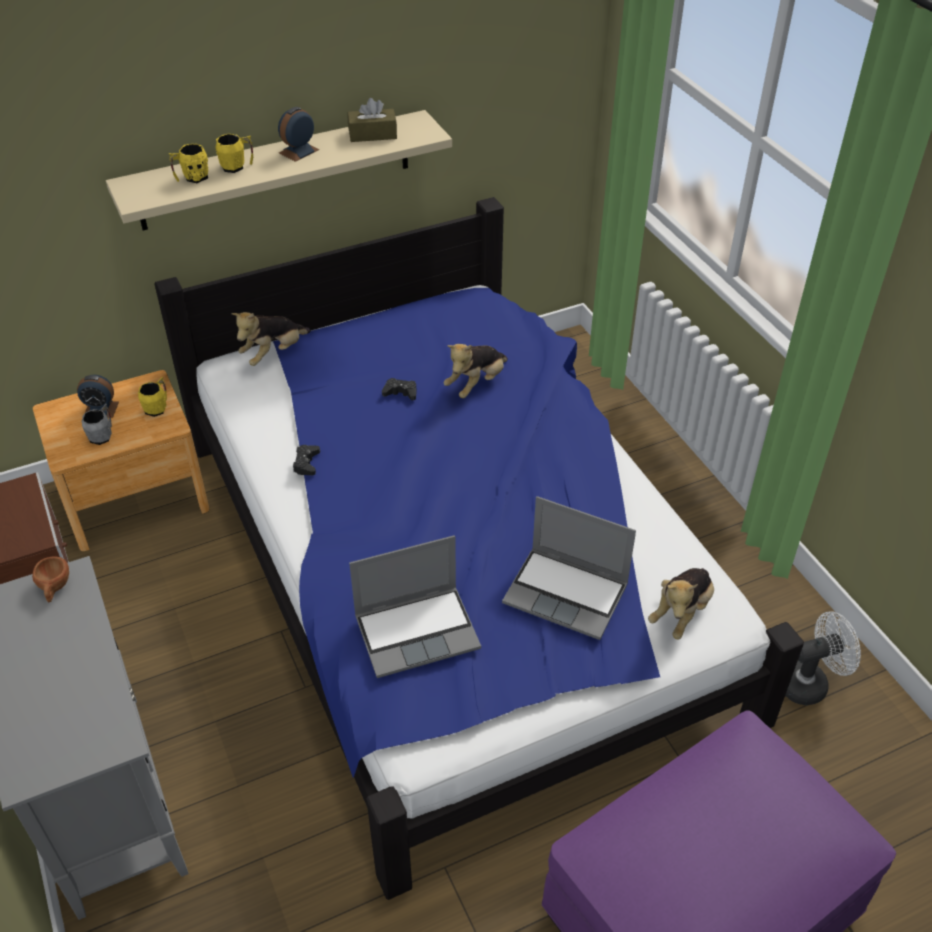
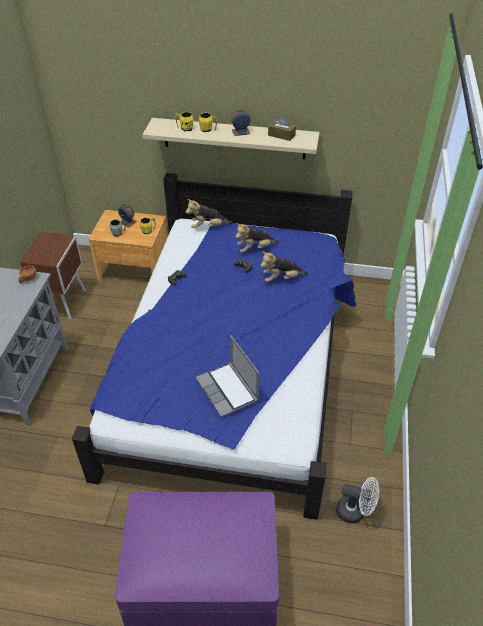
camera: 35 degrees right, 0 degrees up
(418, 631) = (152, 371): laptop -> none
(681, 612) = (275, 428): plush toy -> plush toy (255, 249)

